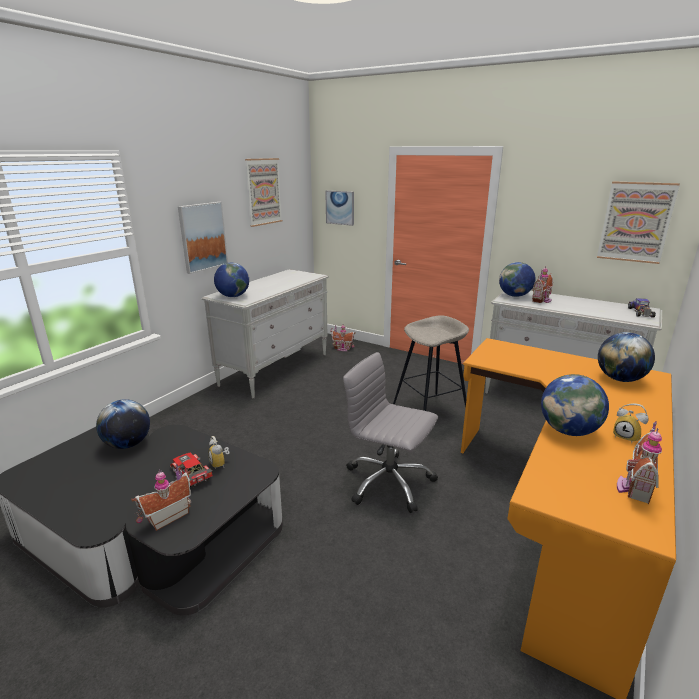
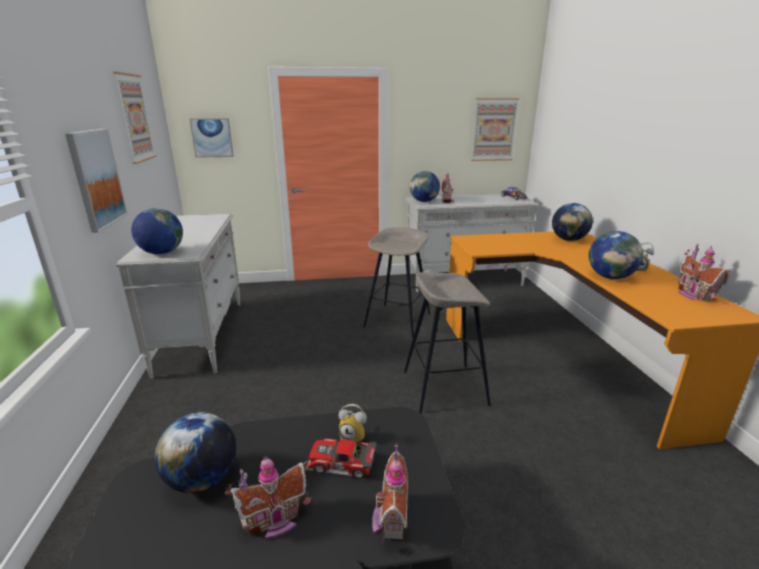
camera: 40 degrees left, 0 degrees up
(342, 348) = (250, 294): toy house -> toy house (275, 521)
(388, 482) = (444, 387): grey office chair -> grey stool

